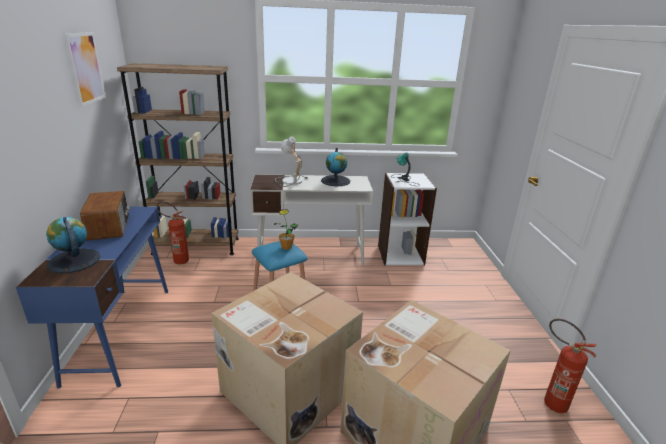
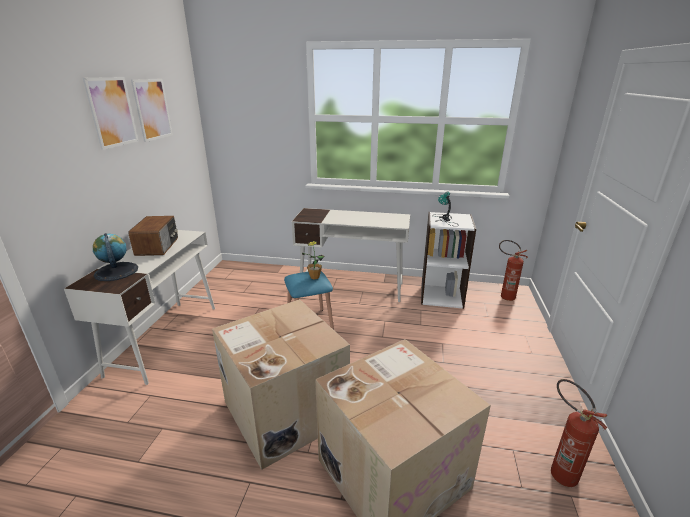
camera: 15 degrees right, 0 degrees up
(49, 72) = (112, 112): none -> picture
(121, 331) = (165, 338): blue desk -> white desk
(177, 260) = (232, 282): fire extinguisher -> fire extinguisher (504, 296)
(196, 246) = (253, 271): brown bookcase -> none
(289, 181) = (332, 215): table lamp -> none
(335, 181) = (376, 217): globe -> none

